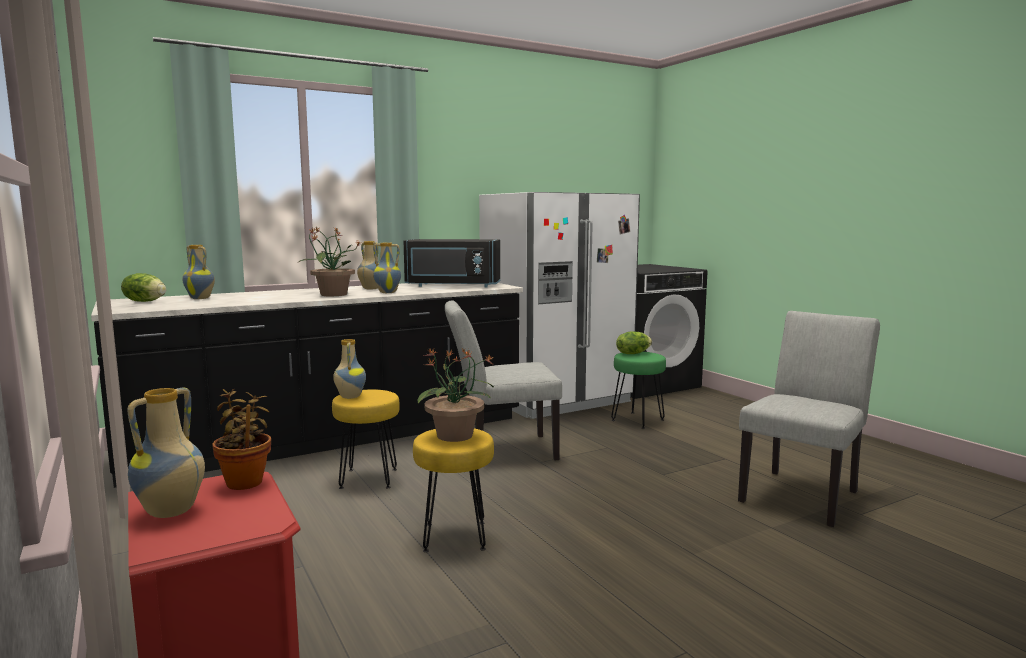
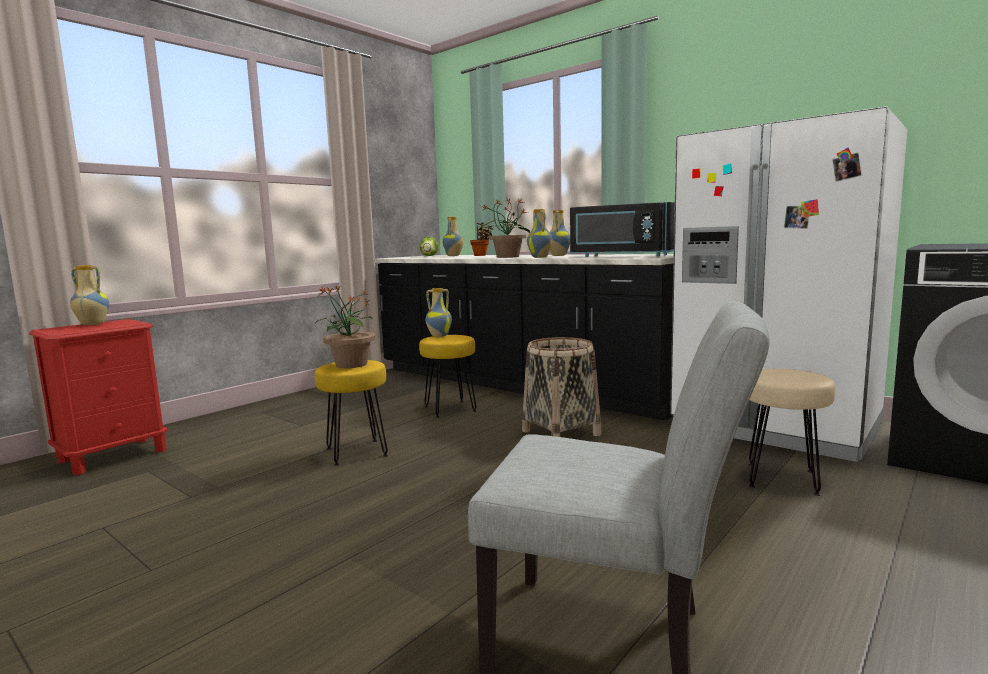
camera: 70 degrees right, 0 degrees up
(245, 481) = (129, 324): potted plant -> potted plant (481, 255)
(452, 286) = (622, 256): black microwave -> black microwave turned 45 degrees counterclockwise
(501, 450) = (561, 433): grey chair -> basket
(633, 353) = (786, 372): lettuce -> none
(637, 420) = (781, 478): green stool -> beige stool

